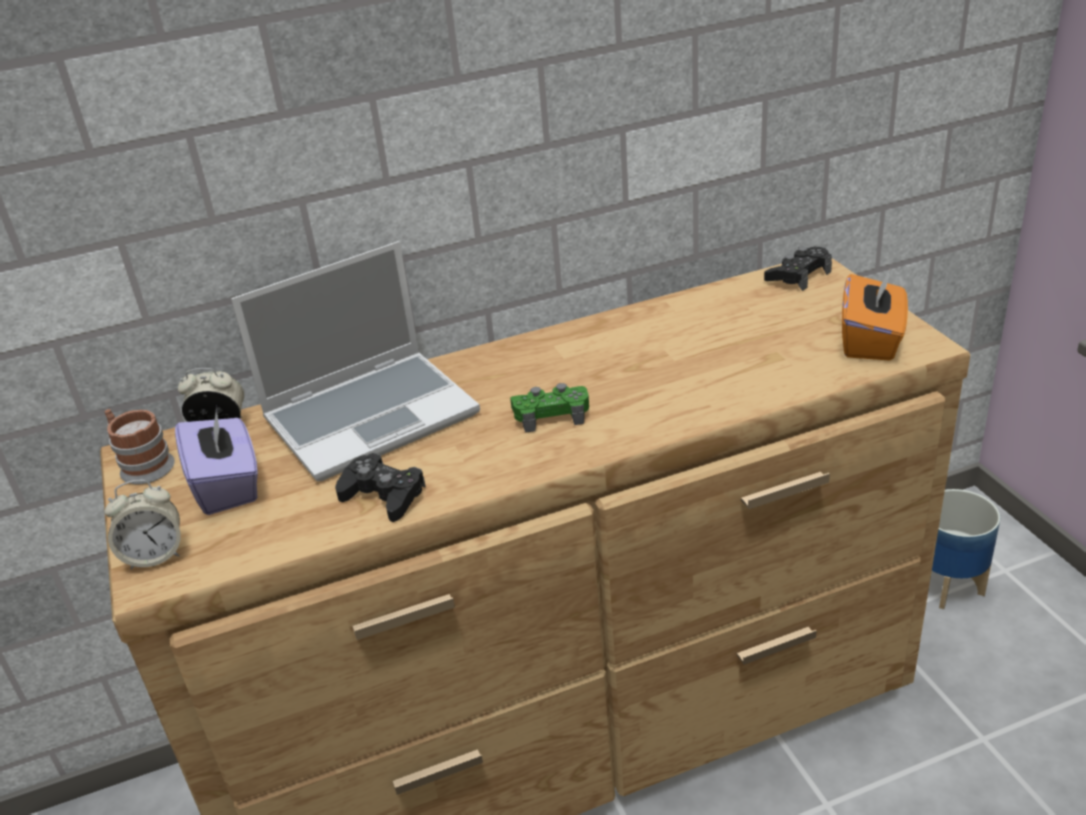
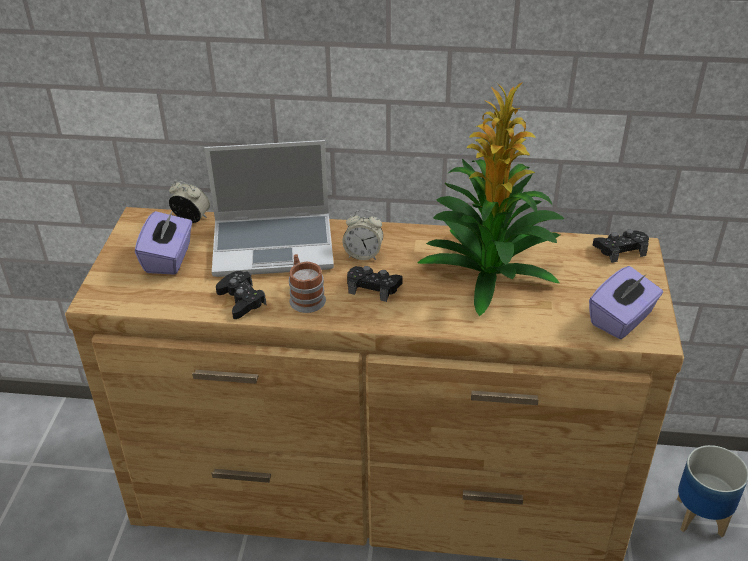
camera: 25 degrees right, 5 degrees up
(142, 465) = (137, 227): mug -> mug (305, 297)
(155, 555) = (106, 285): alarm clock -> alarm clock (363, 254)
(551, 414) = (373, 287): green game controller -> black game controller
(676, 346) = (490, 270): none -> potted plant
(871, 341) = (621, 319): orange tissue box -> purple tissue box

